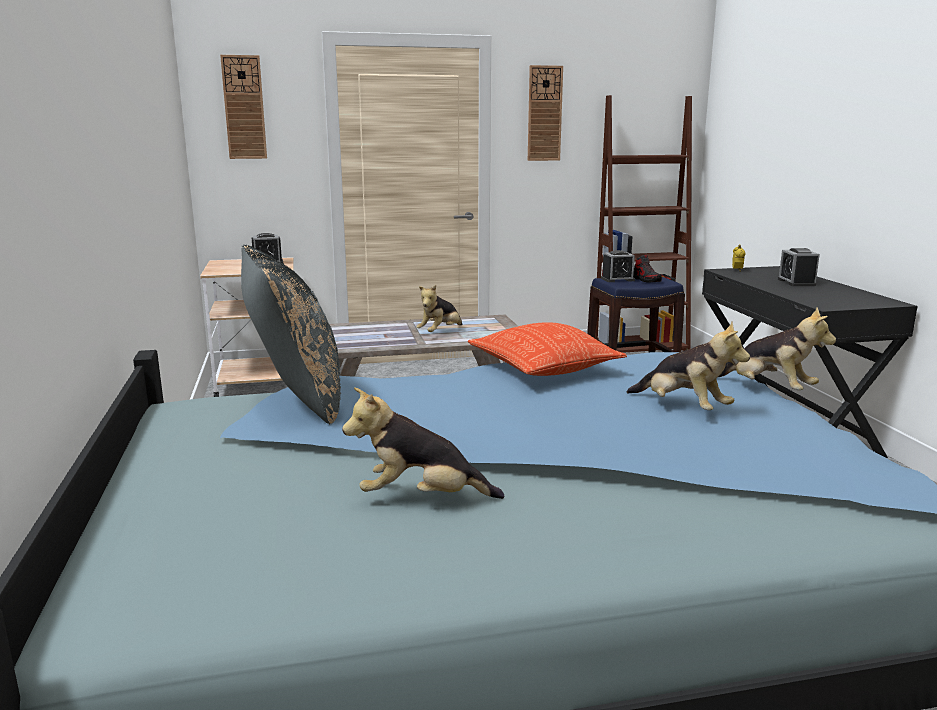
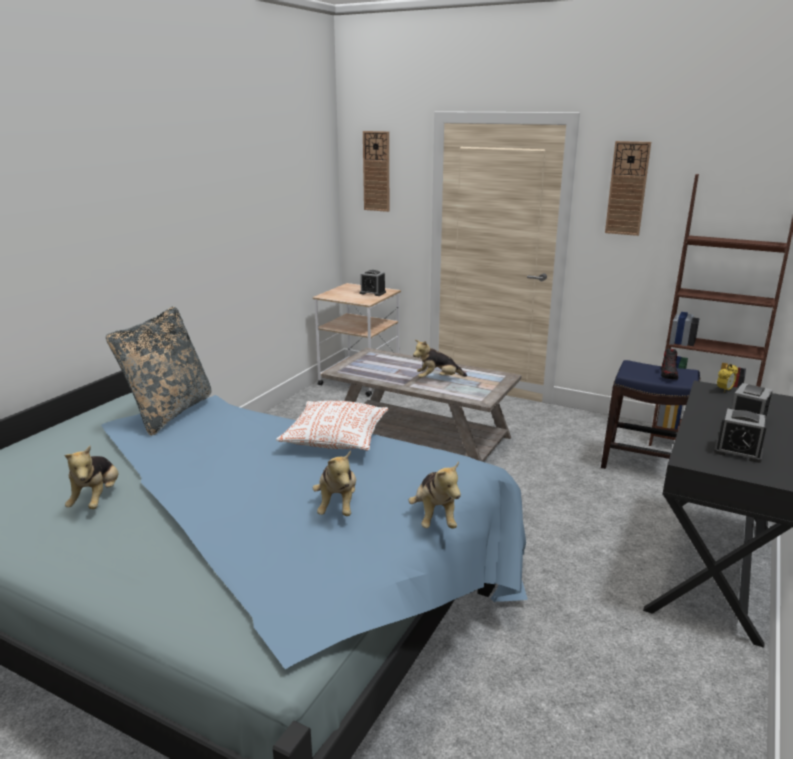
camera: 40 degrees right, 5 degrees up
(421, 498) = (97, 499): plush toy -> plush toy turned 135 degrees counterclockwise
(543, 369) = (336, 439): orange pillow -> white pillow
(617, 279) = (640, 367): alarm clock -> alarm clock (738, 451)

